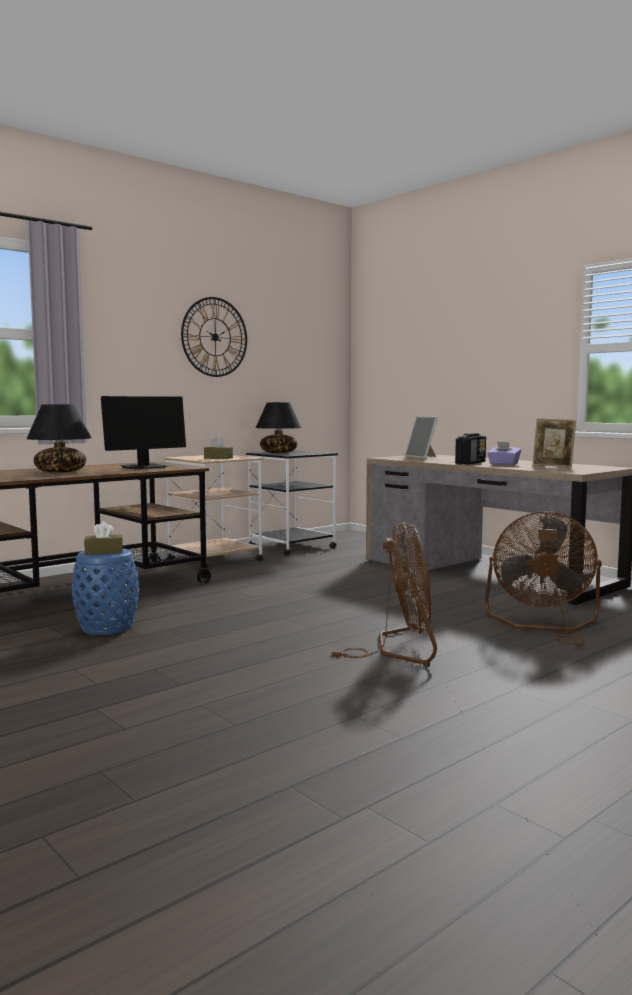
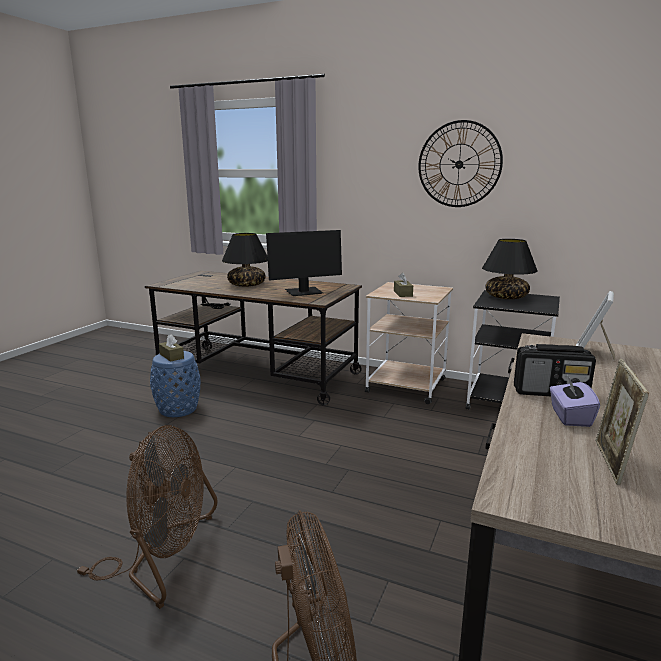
camera: 65 degrees right, 10 degrees up
(144, 467) = (304, 292): monitor -> monitor turned 45 degrees counterclockwise
(398, 647) = (161, 558): brown fan -> brown fan turned 60 degrees counterclockwise

